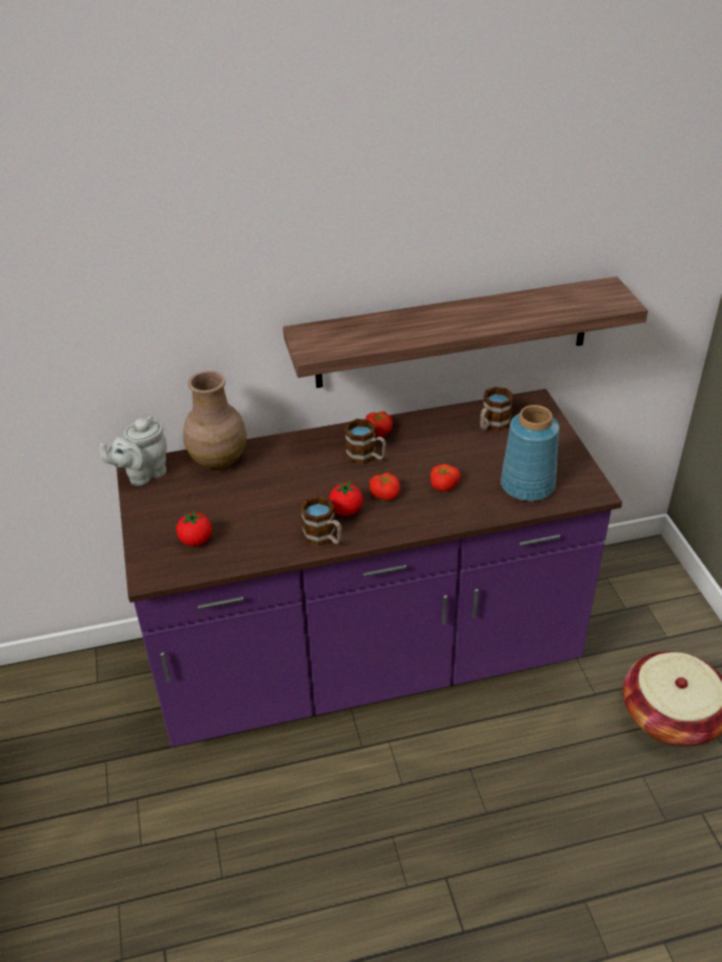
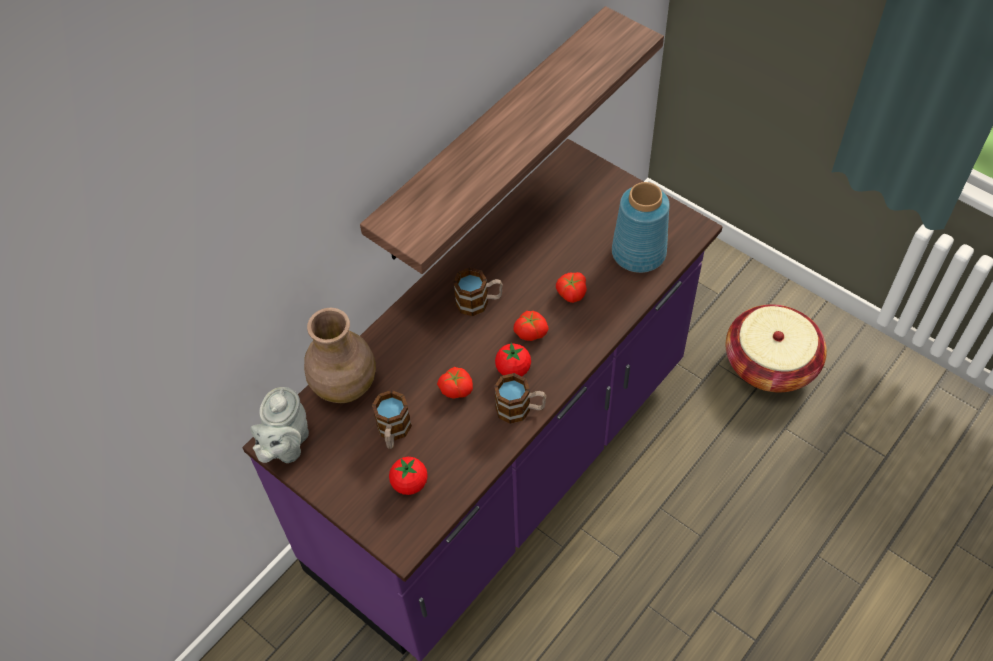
camera: 35 degrees left, 15 degrees up
(379, 431) = (465, 266): tomato -> tomato (456, 388)
(492, 425) = (557, 205): mug -> mug (393, 432)

